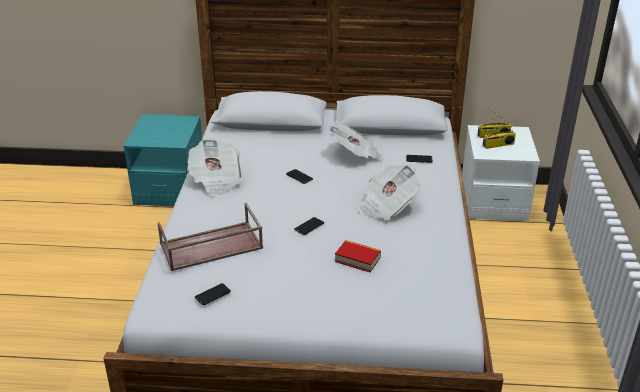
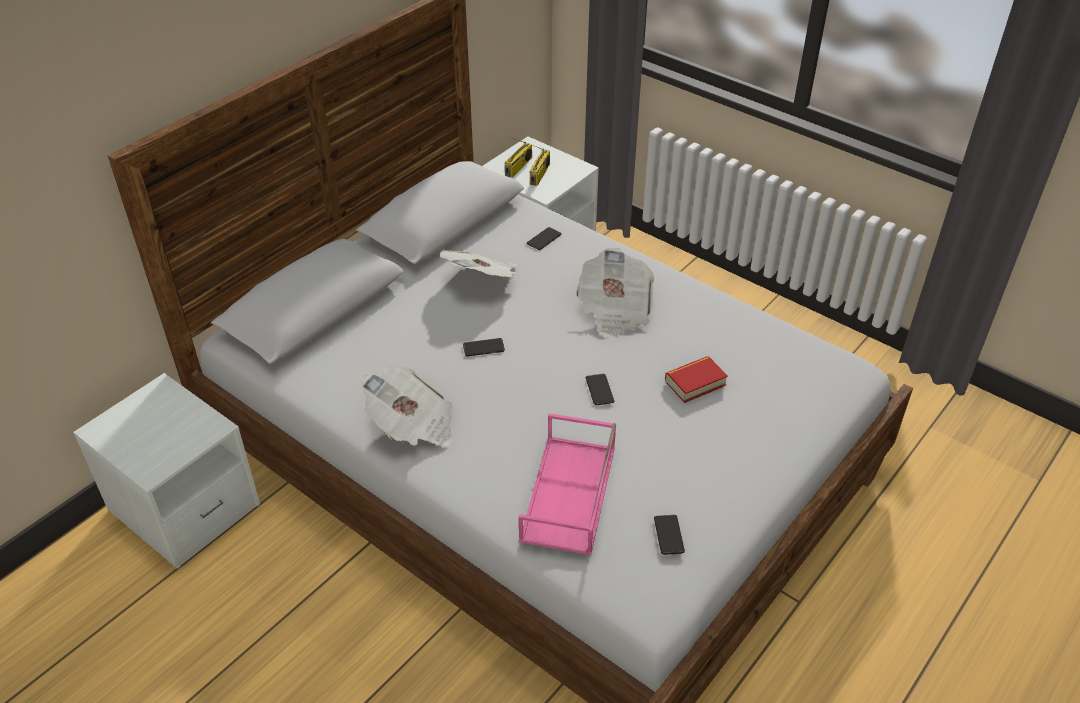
camera: 55 degrees left, 10 degrees up
(170, 189) = (184, 508): turquoise nightstand -> white nightstand
(210, 247) = (570, 495): brown tray -> pink tray

